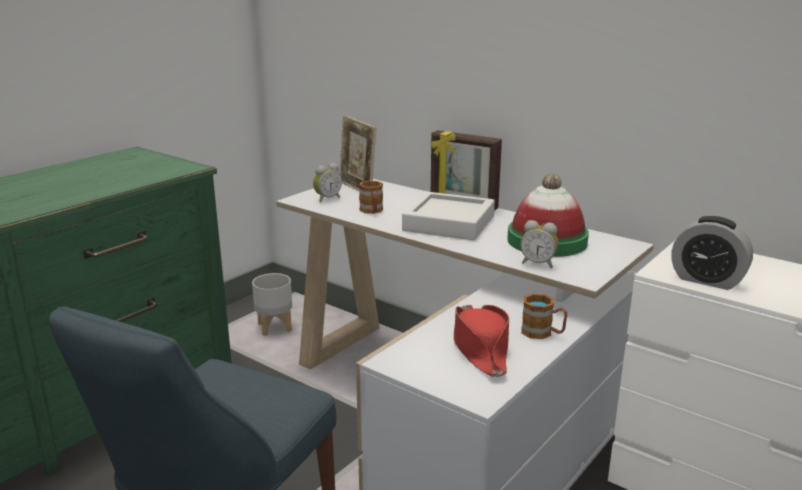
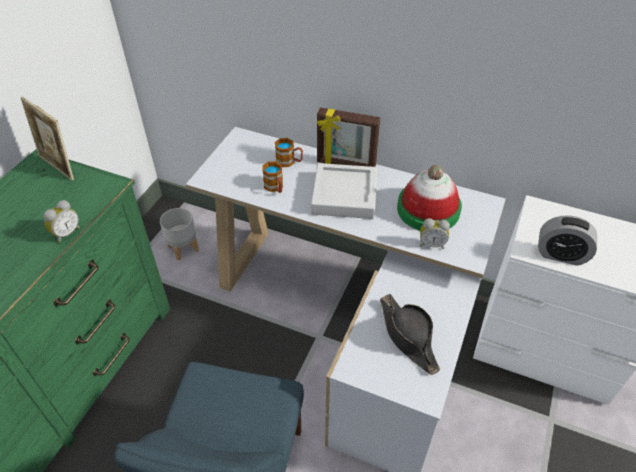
camera: 15 degrees left, 25 degrees up
(327, 198) = (228, 173): alarm clock -> alarm clock (66, 233)
(357, 189) = (248, 152): picture frame -> picture frame (59, 166)
(480, 347) = (408, 337): red hat -> black hat
(542, 333) = (446, 309): mug -> mug (289, 162)

